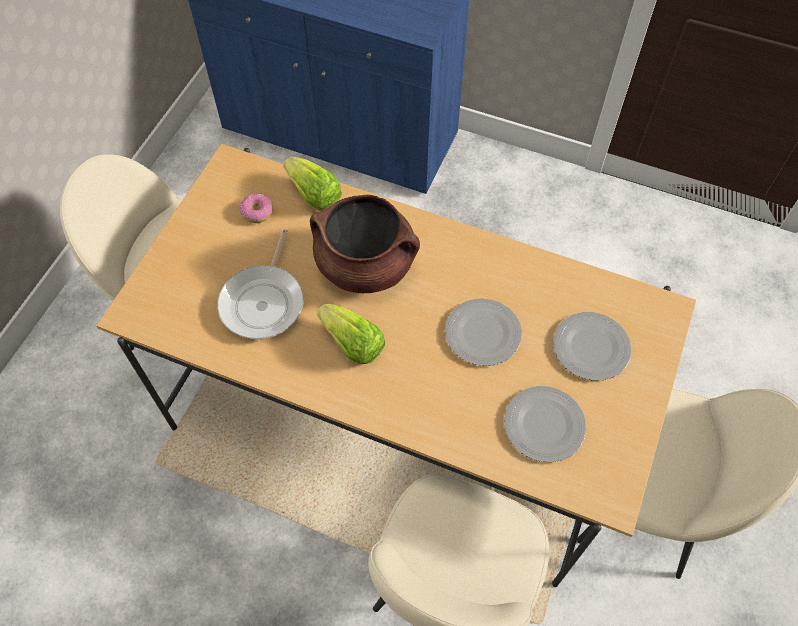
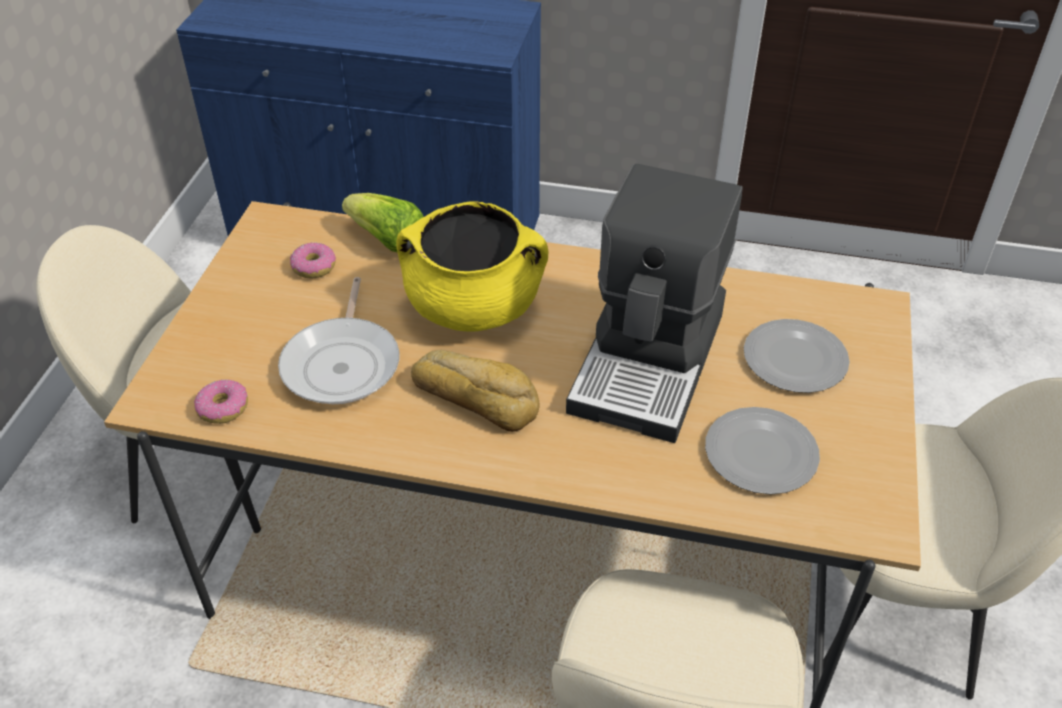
camera: 10 degrees left, 15 degrees down
(177, 327) = (223, 408): none -> donut
(352, 344) = (476, 396): lettuce -> bread
(366, 265) = (474, 307): brown cooking pot -> yellow cooking pot
(484, 333) = (650, 361): plate -> coffee machine

